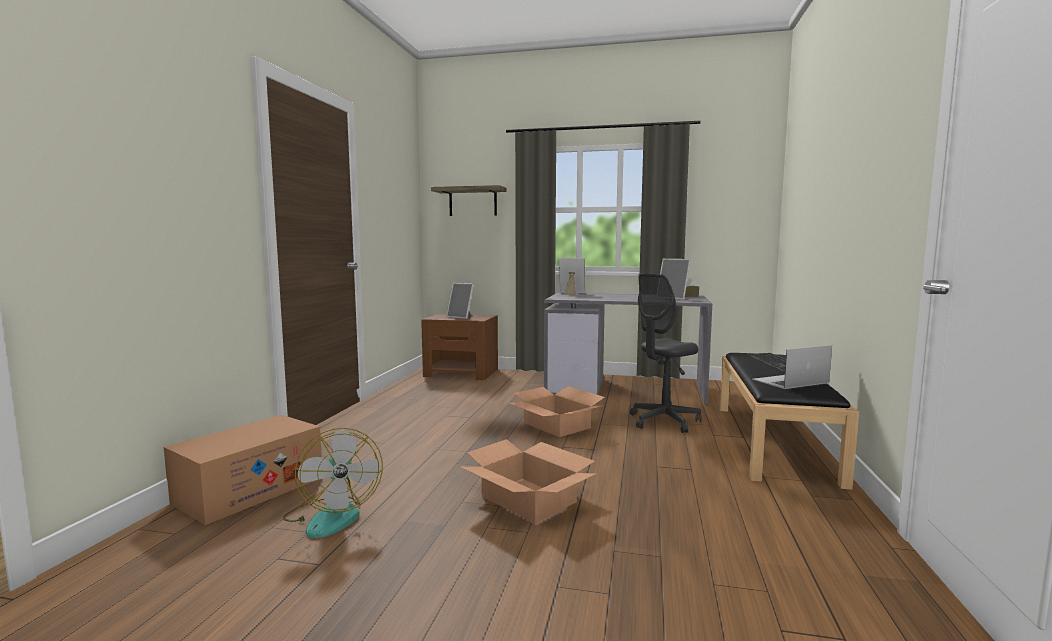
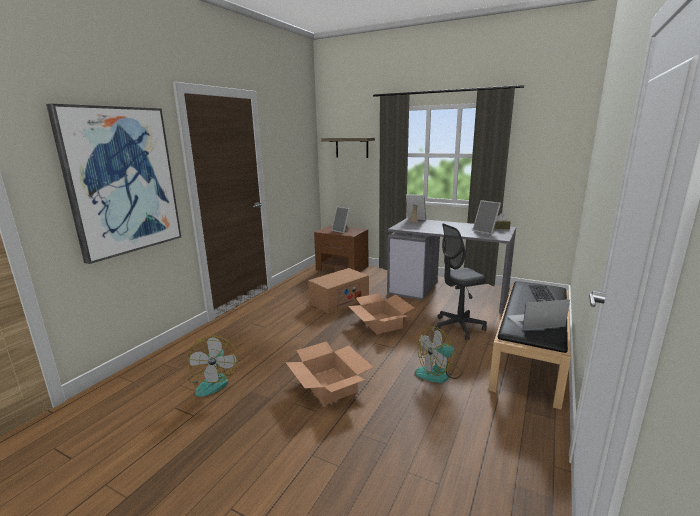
camera: 15 degrees right, 10 degrees up
(171, 184) = (122, 181): none -> picture
(249, 490) = (180, 355): cardboard box -> cardboard box (339, 300)
(674, 470) = (439, 373): none -> fan

